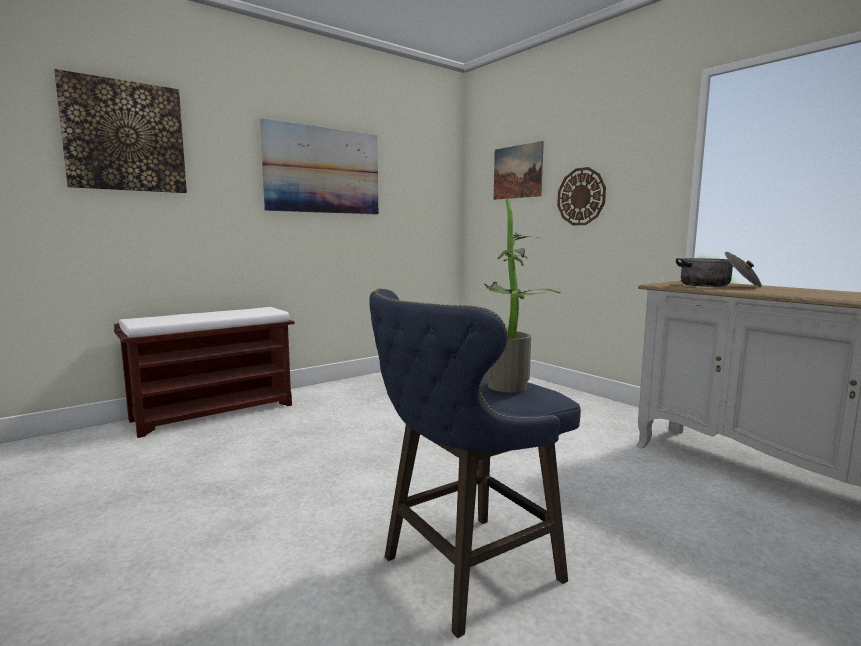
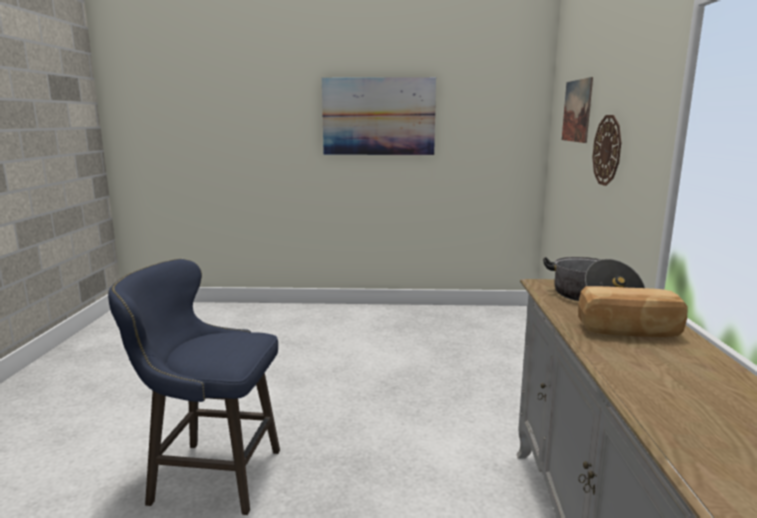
camera: 40 degrees right, 5 degrees up
(125, 136) = (224, 104): picture -> none
(215, 412) = (271, 310): brown bench -> none
(514, 387) = (220, 352): potted plant -> none
(797, 291) = (628, 331): none -> bread

